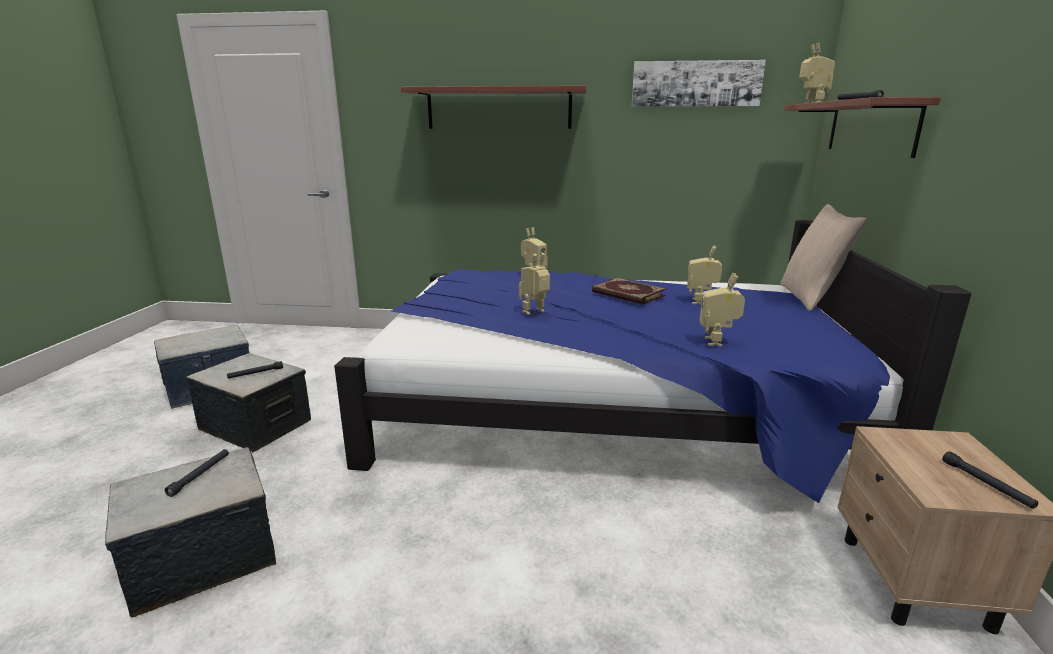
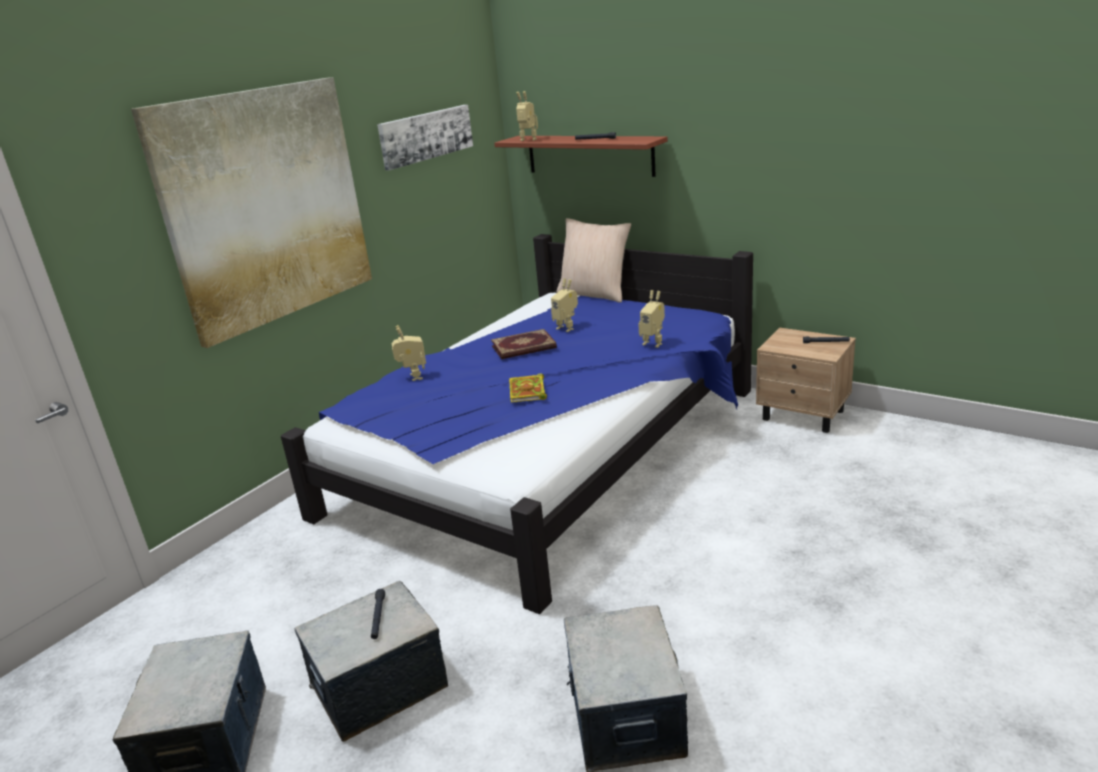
camera: 60 degrees left, 5 degrees up
(200, 475) = (603, 644): black flashlight -> none
(499, 108) = (266, 206): shelf -> picture
(535, 312) = (528, 392): toy robot -> book

